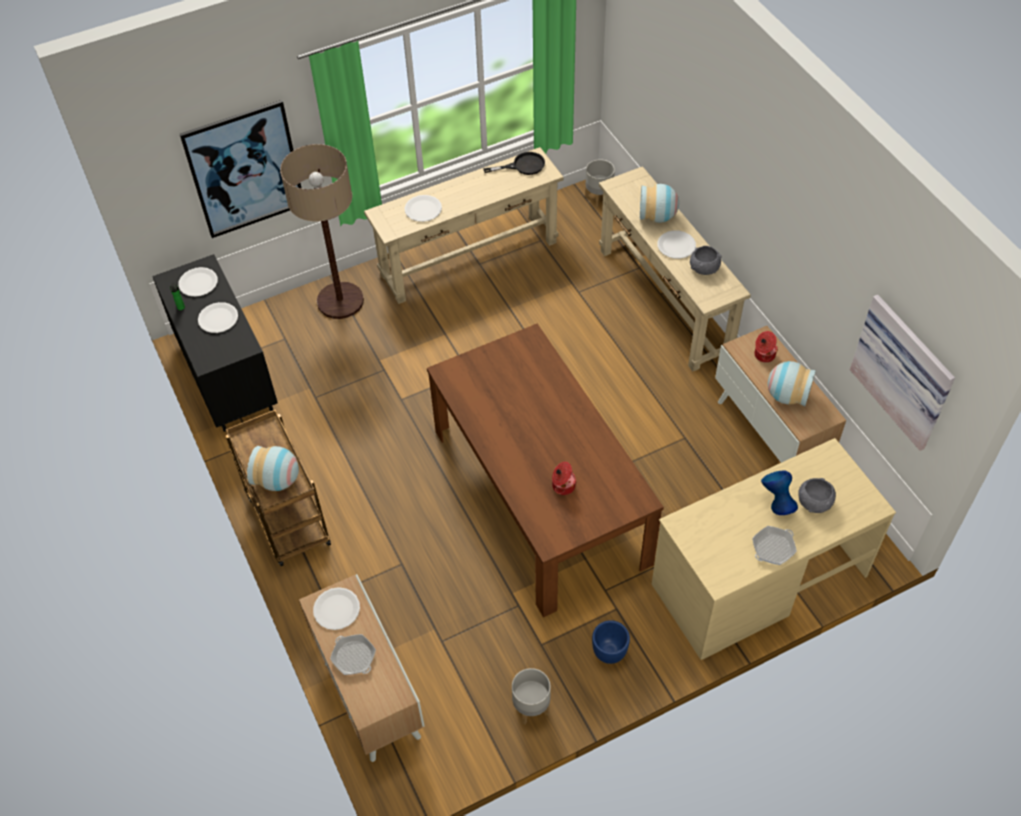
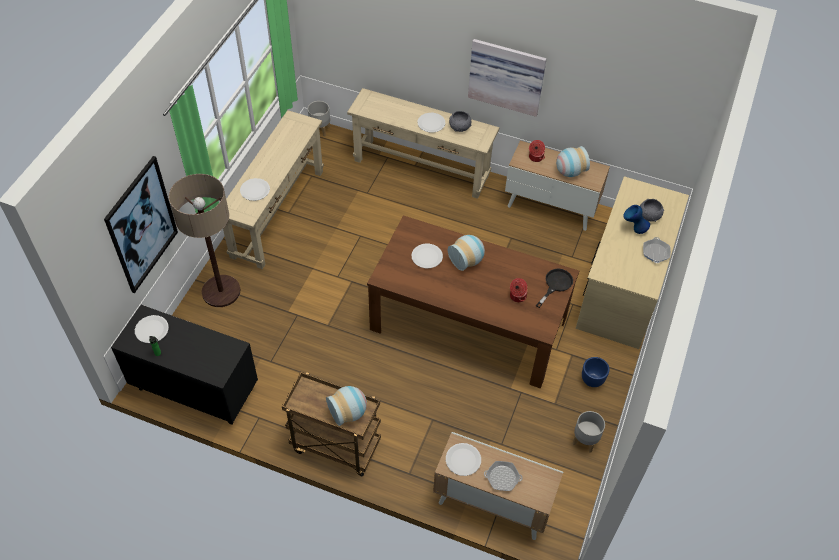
camera: 45 degrees left, 0 degrees up
(218, 318) = (194, 343): white plate -> white plate (427, 256)
(523, 166) = (289, 127): black frying pan -> black frying pan (555, 285)
(657, 216) = (403, 112): vase -> vase (467, 260)
(904, 370) = (654, 111): picture -> picture (507, 75)

